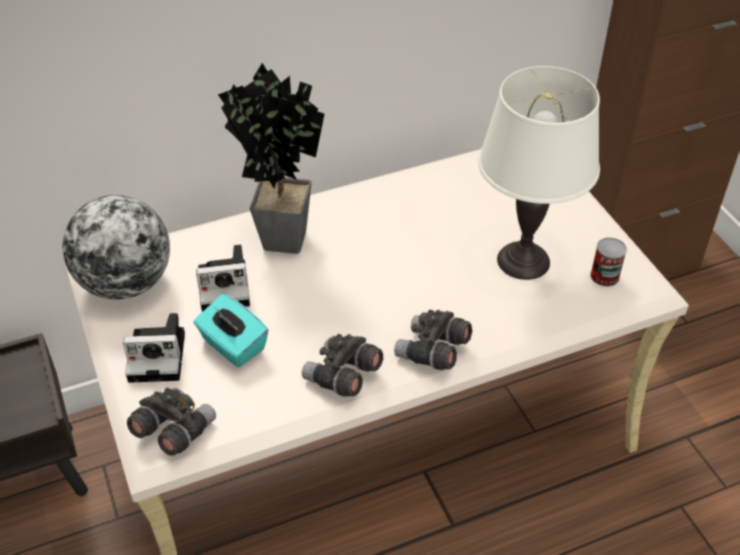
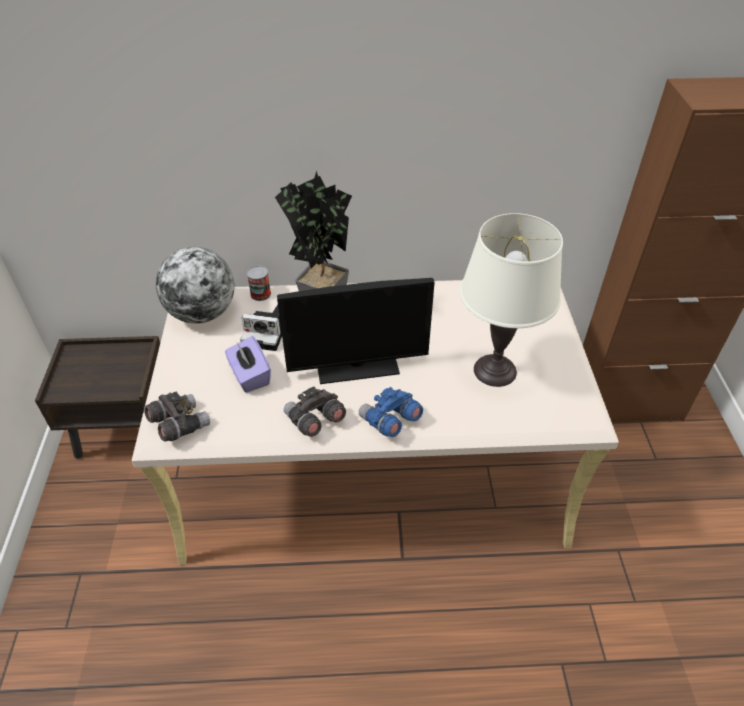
camera: 20 degrees right, 0 degrees up
(160, 356) = (198, 369): camera -> none
(233, 345) = (250, 376): turquoise tissue box -> purple tissue box
(360, 297) = (357, 366): none -> monitor
(432, 352) = (390, 421): grey binoculars -> blue binoculars
(604, 276) = (555, 399): can -> can (260, 294)

